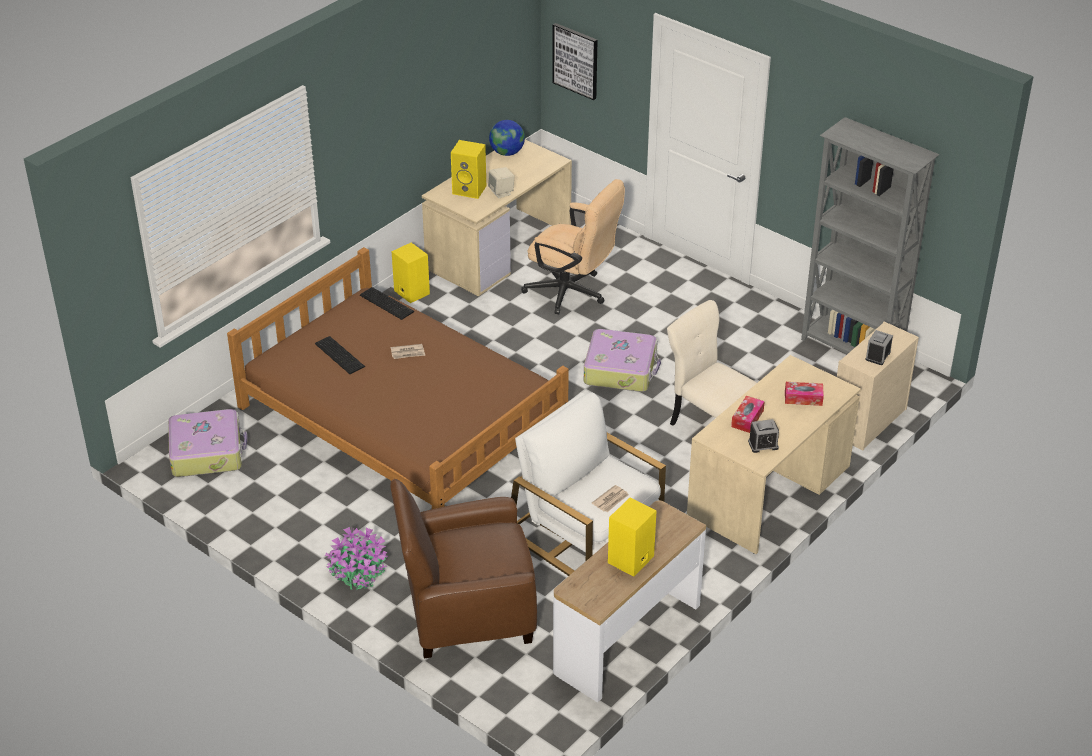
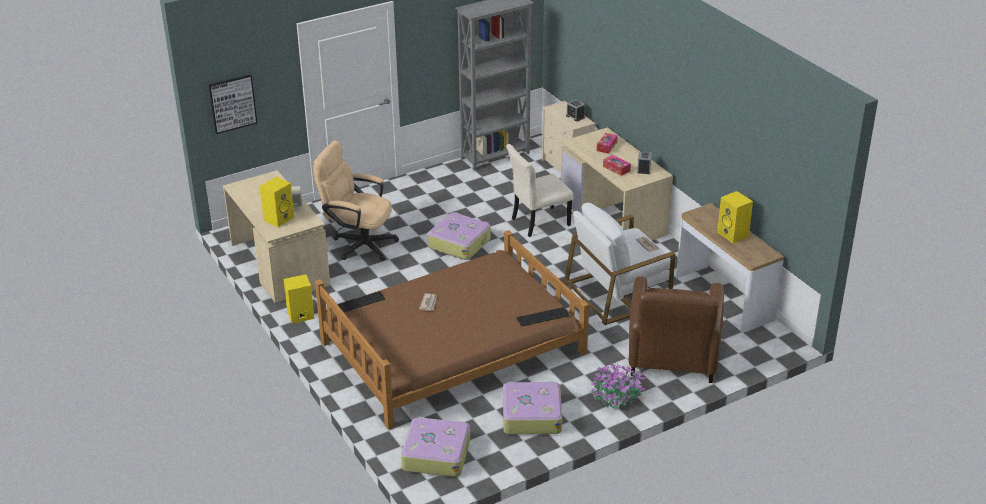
camera: 70 degrees left, 5 degrees down
(299, 509) = (531, 415): none -> suitcase
(340, 354) = (409, 335): keyboard -> keyboard (541, 316)
(507, 153) = (242, 194): globe -> none
(572, 293) = (358, 244): beige office chair -> beige office chair turned 120 degrees counterclockwise

